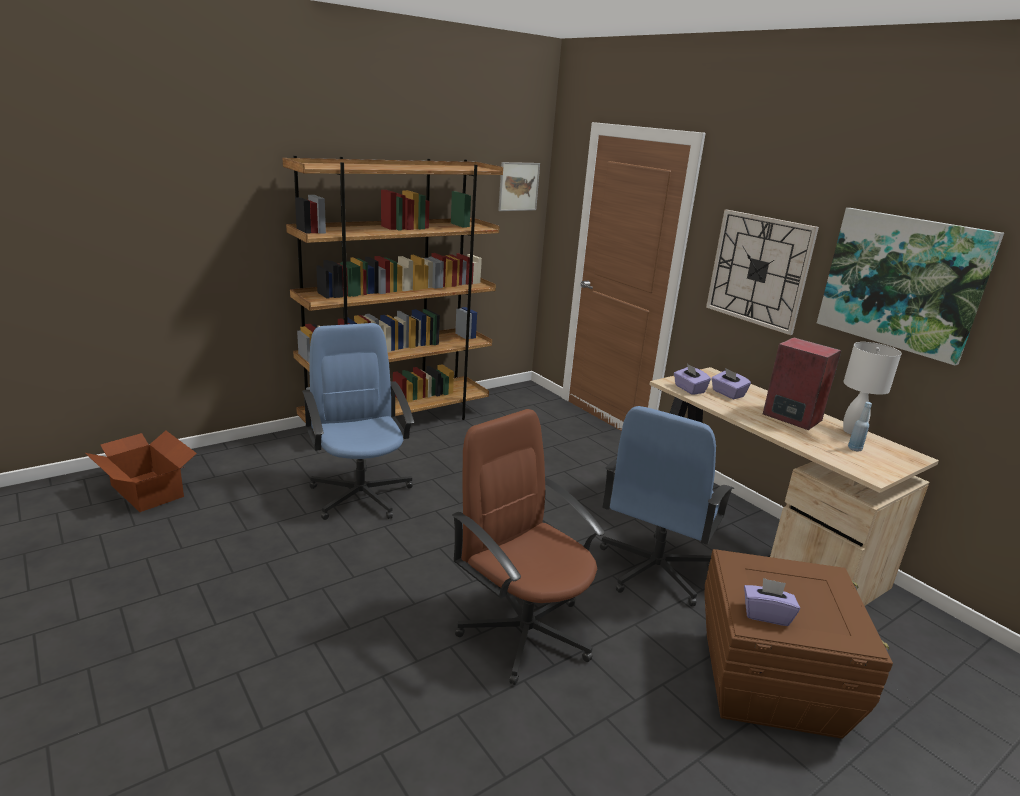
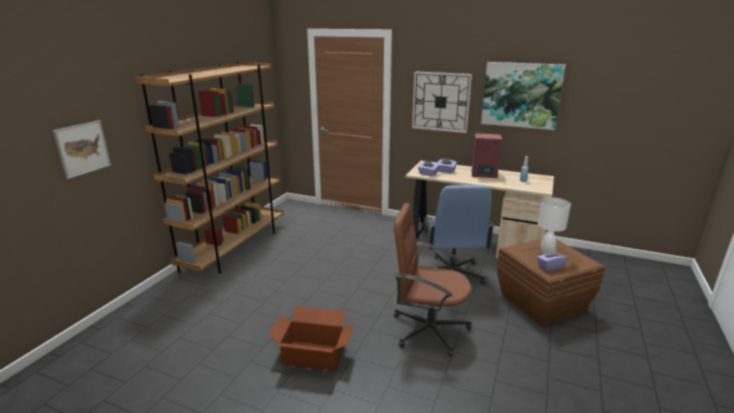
camera: 30 degrees left, 0 degrees up
(147, 490) = (104, 356): cardboard box -> cardboard box (313, 355)
(361, 494) = (262, 298): blue office chair -> none
(518, 186) = (264, 75): picture -> picture (83, 148)
(853, 431) = (512, 173): white table lamp -> white table lamp (546, 253)

